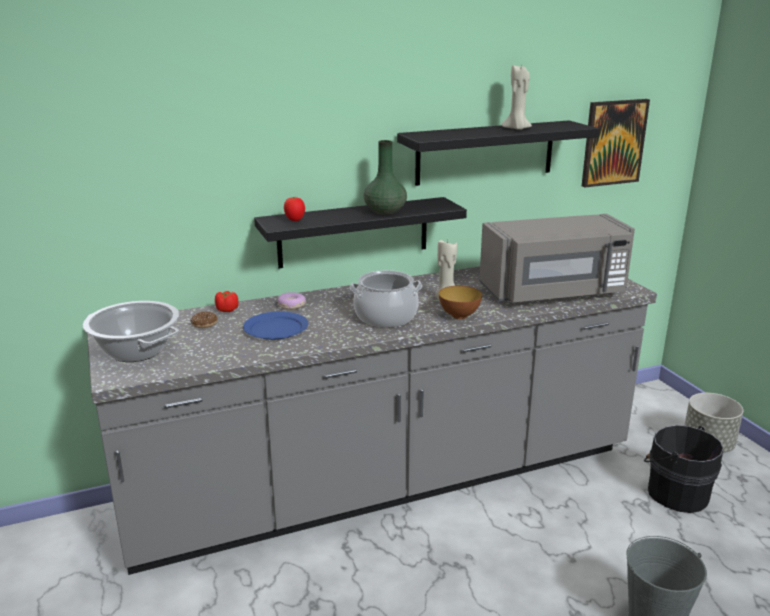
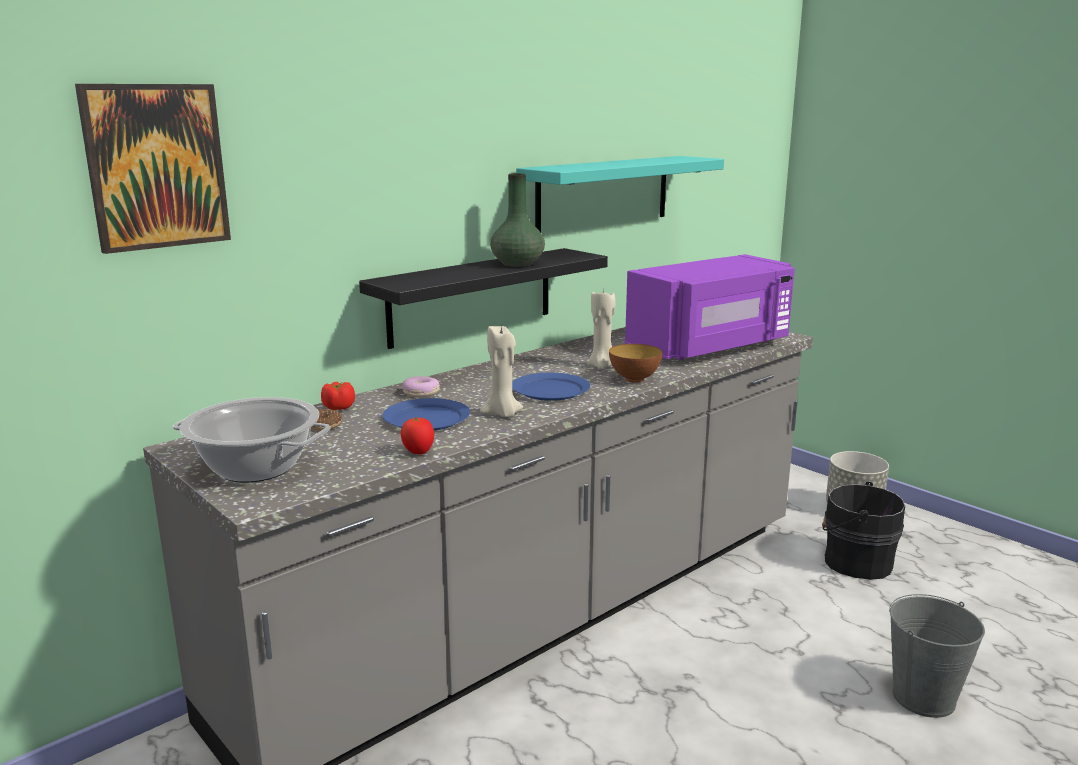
camera: 20 degrees left, 5 degrees down
(295, 220) = (419, 279): tomato -> tomato (419, 453)
(386, 316) = (550, 390): cooking pot -> blue plate
(485, 152) = (603, 193): black shelf -> turquoise shelf
(516, 129) = (643, 161): beige candle -> beige candle (502, 414)
(554, 292) = (711, 346): grey microwave -> purple microwave
(613, 142) = (718, 182): picture -> picture (156, 166)

